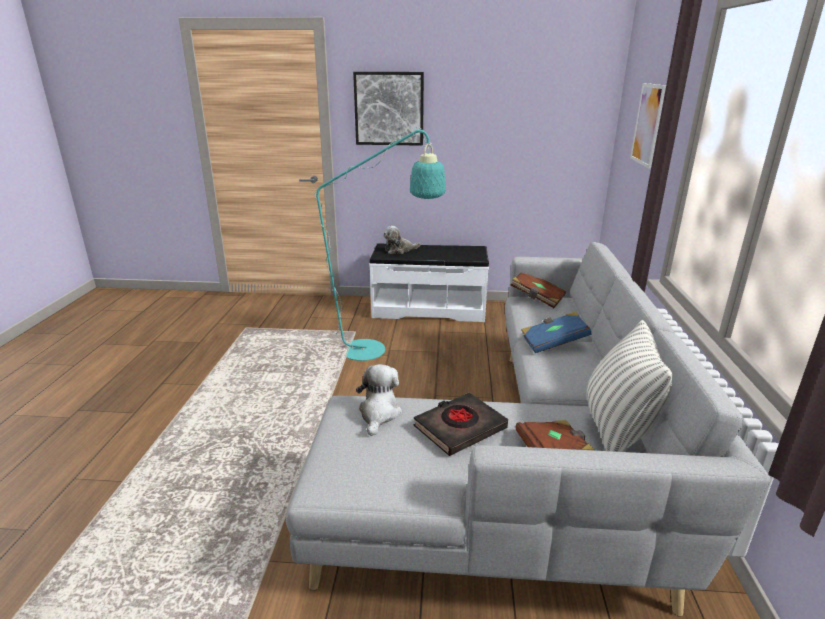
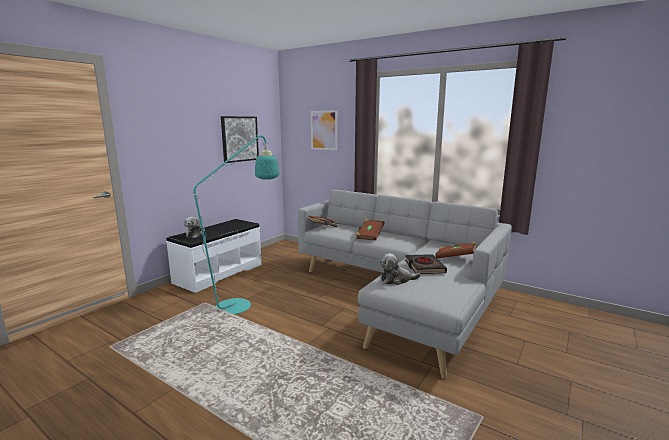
camera: 60 degrees left, 10 degrees down
(379, 413) = (396, 280): plush toy -> plush toy turned 45 degrees counterclockwise
(389, 109) = (162, 130): picture -> picture (239, 139)
(553, 343) = (369, 236): blue book -> brown book
(617, 429) = (445, 245): pillow -> none

